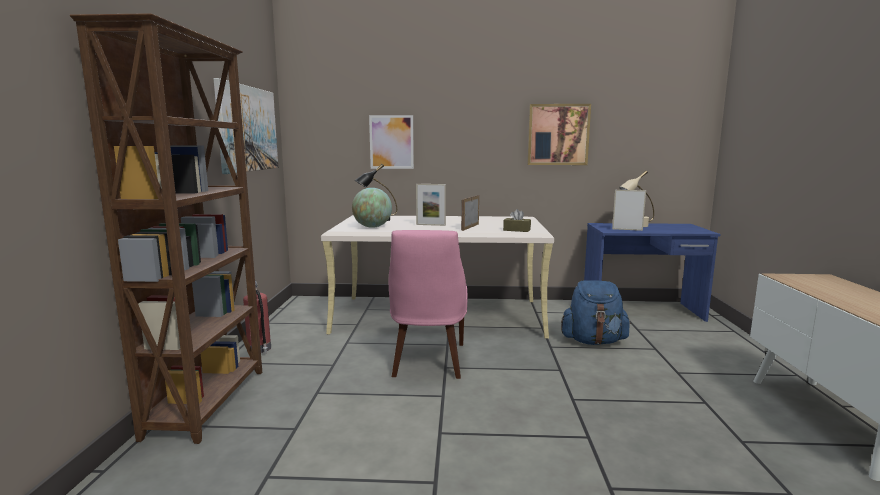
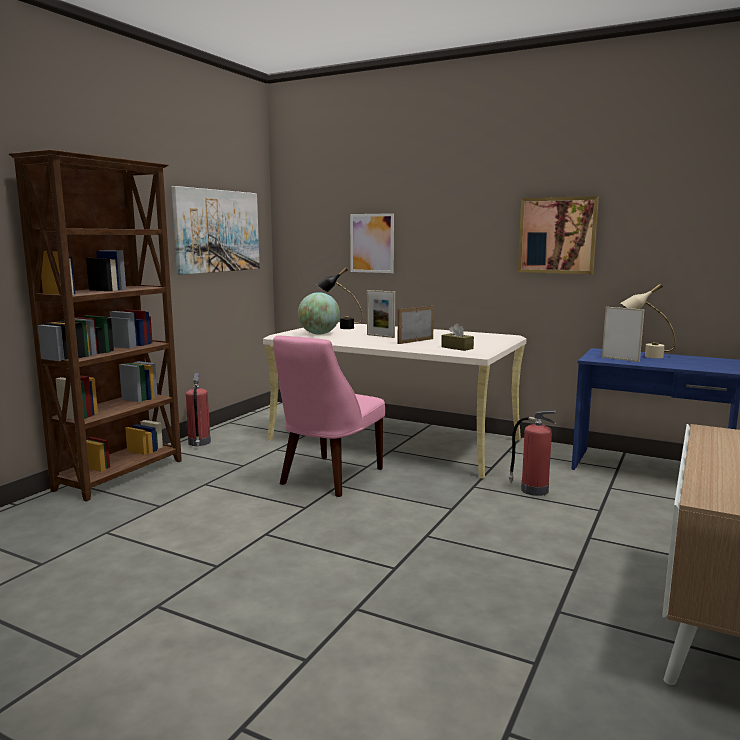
camera: 25 degrees right, 0 degrees up
(593, 341) = (533, 490): blue backpack -> fire extinguisher

